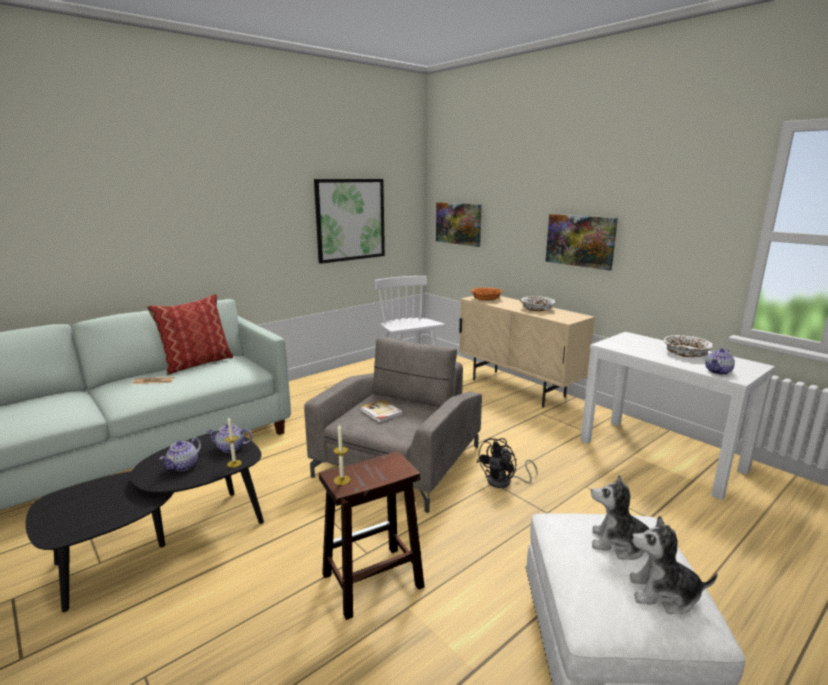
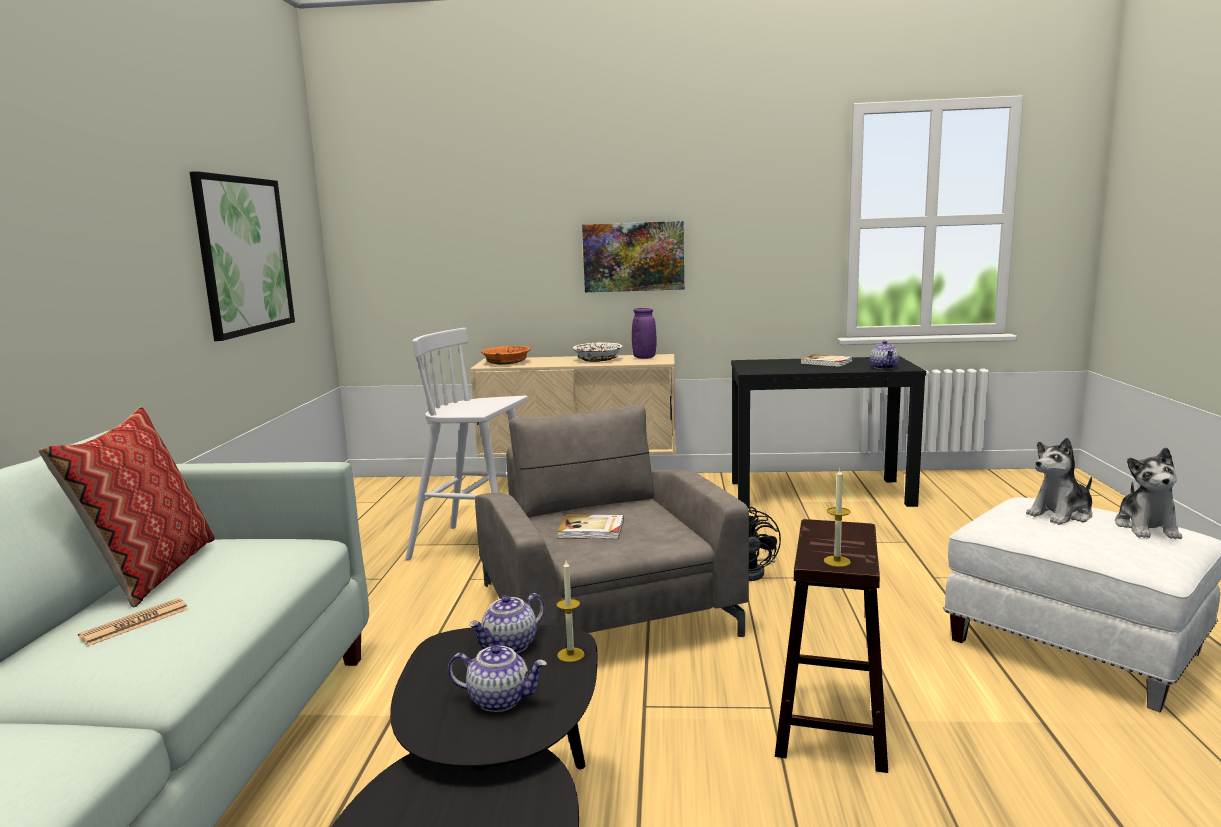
camera: 45 degrees left, 5 degrees down
(183, 466) = (500, 699): teapot -> teapot turned 60 degrees counterclockwise
(458, 223) = (404, 256): picture -> none
(566, 315) = (644, 358): none -> purple vase
(660, 455) = (820, 493): white console table -> black console table
(663, 594) = (1147, 527): plush toy -> plush toy turned 45 degrees counterclockwise
(686, 353) = (826, 362): white bowl -> book

